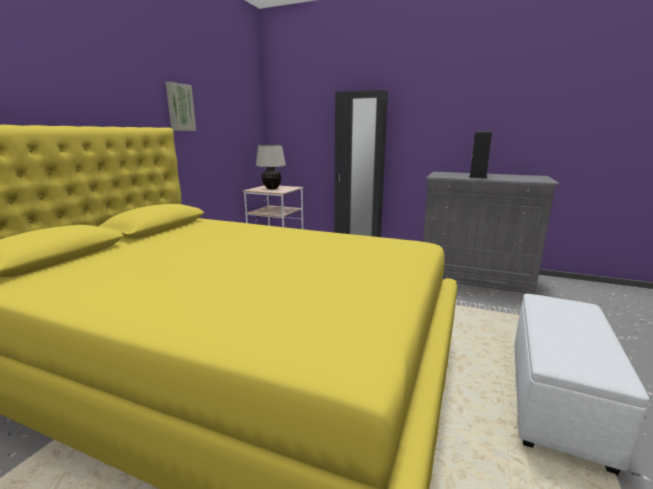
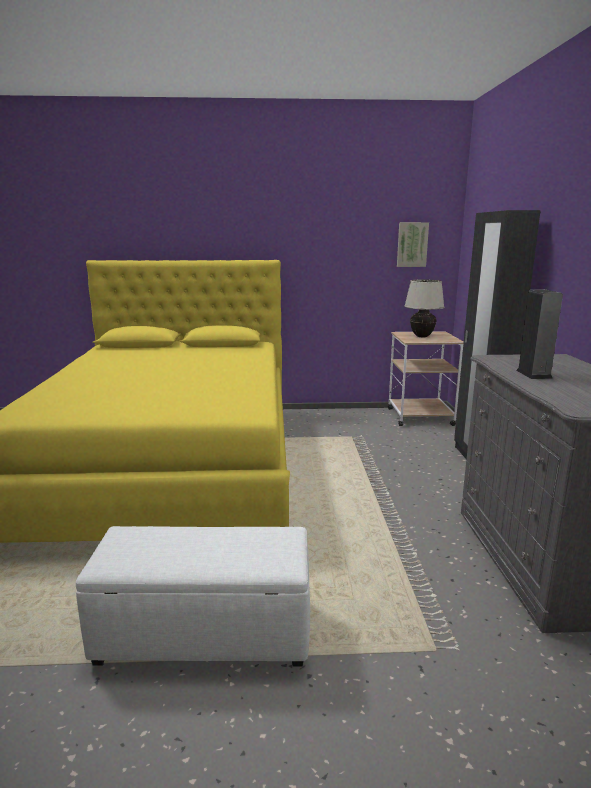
camera: 65 degrees right, 0 degrees up
(179, 107) = (306, 239): picture -> picture (412, 244)

